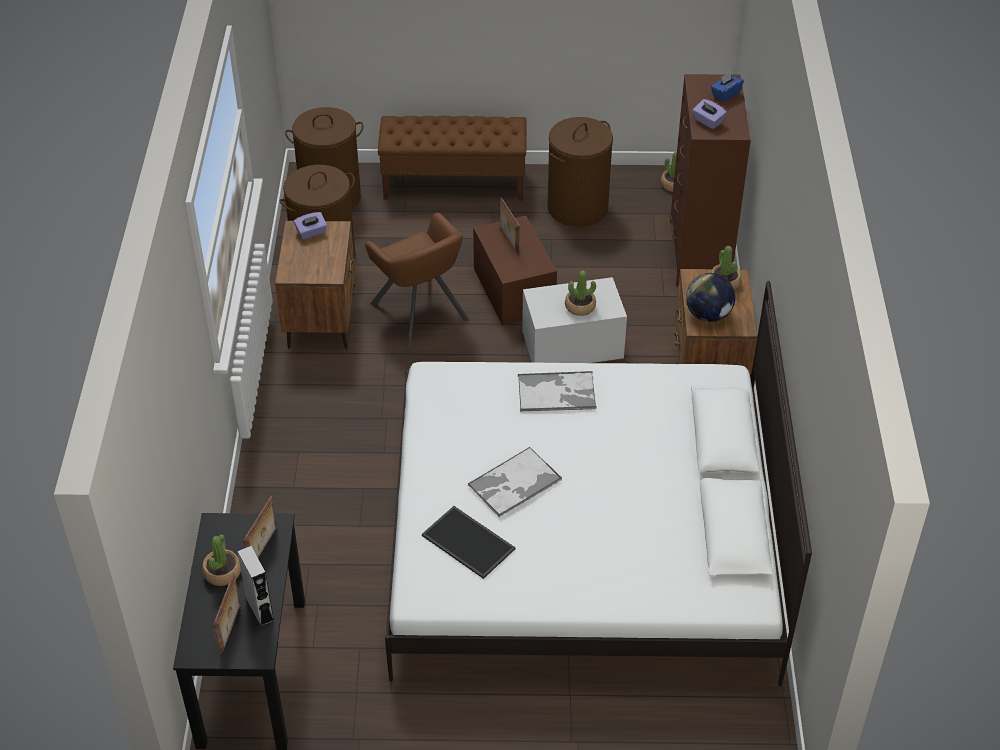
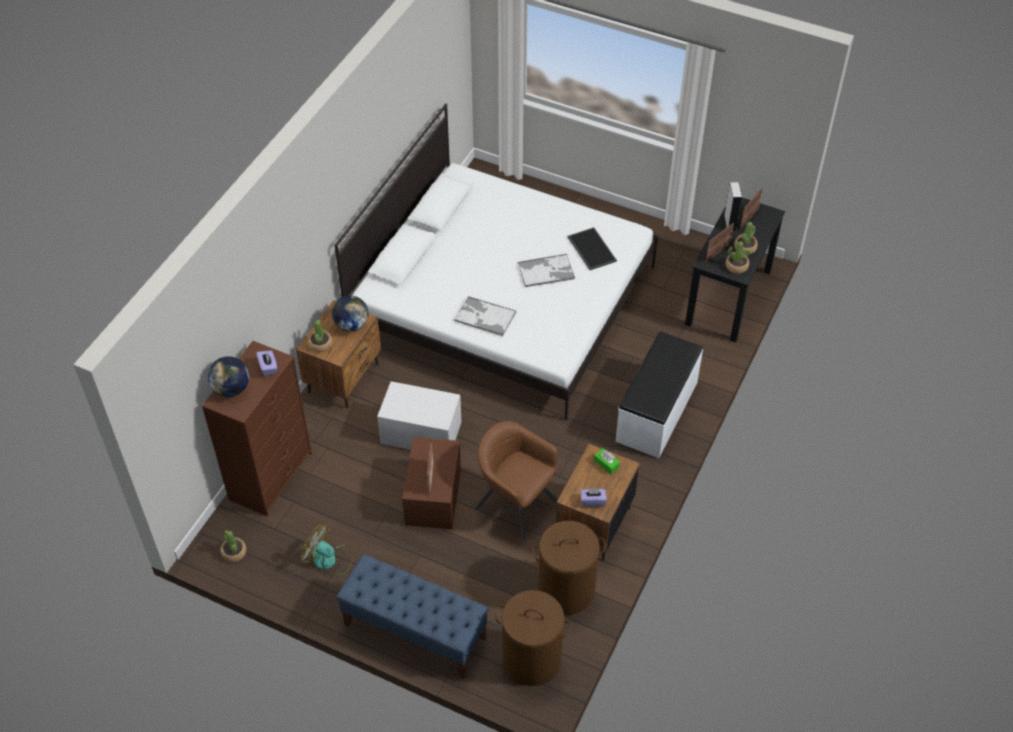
camera: 155 degrees left, 5 degrees up
(297, 464) = (657, 412): none -> white bench
(312, 270) = (606, 464): none -> green tissue box
(419, 312) = (516, 503): brown armchair -> brown armchair turned 45 degrees counterclockwise
(454, 183) = (414, 631): brown bench -> blue bench
(577, 207) = (329, 560): brown laundry basket -> fan
(580, 307) = (417, 400): potted plant -> potted plant (736, 266)
(725, 94) = (231, 389): blue tissue box -> globe

